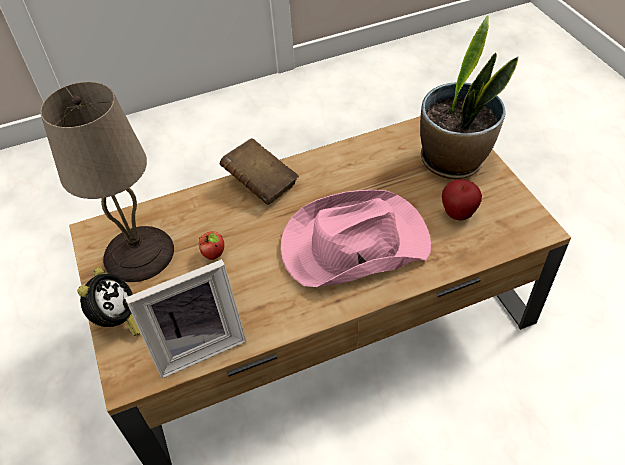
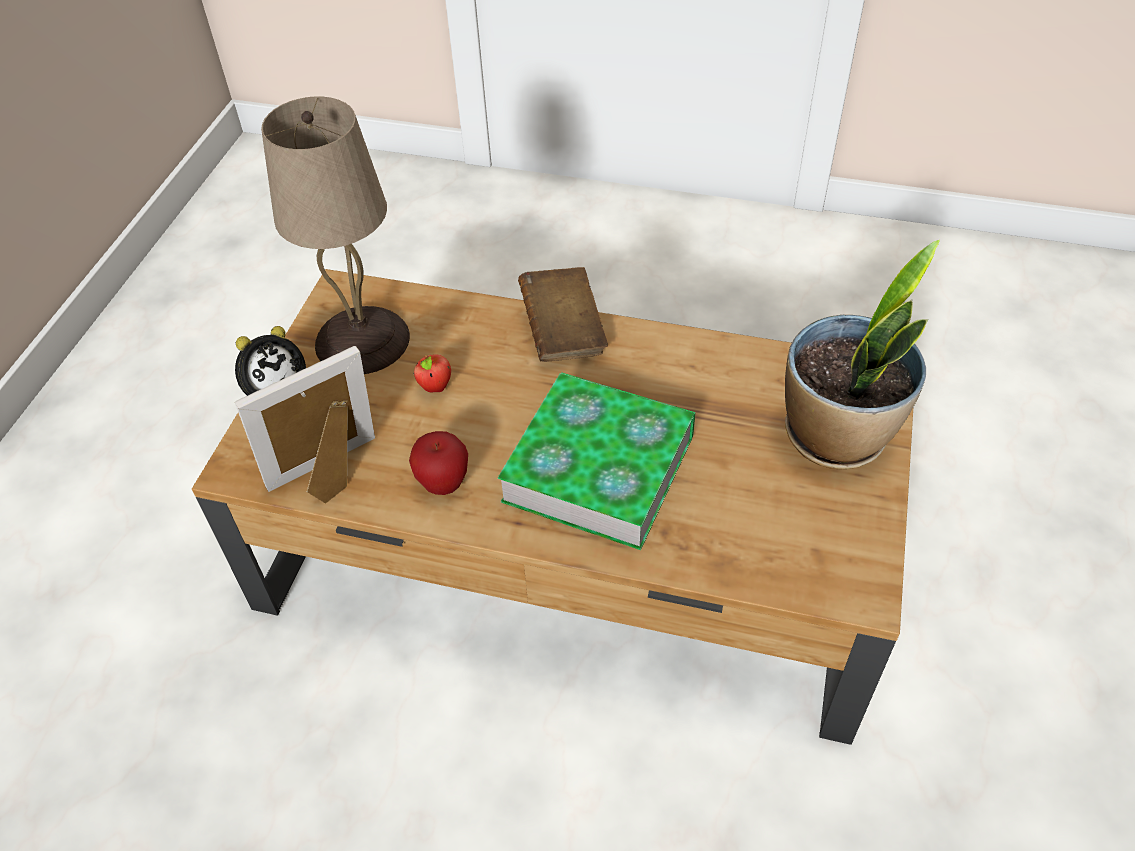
camera: 35 degrees right, 0 degrees up
(198, 344) = (331, 476): picture frame -> picture frame turned 135 degrees clockwise
(353, 244) = (599, 468): pink hat -> book
(458, 214) = (770, 509): apple -> apple (443, 483)

